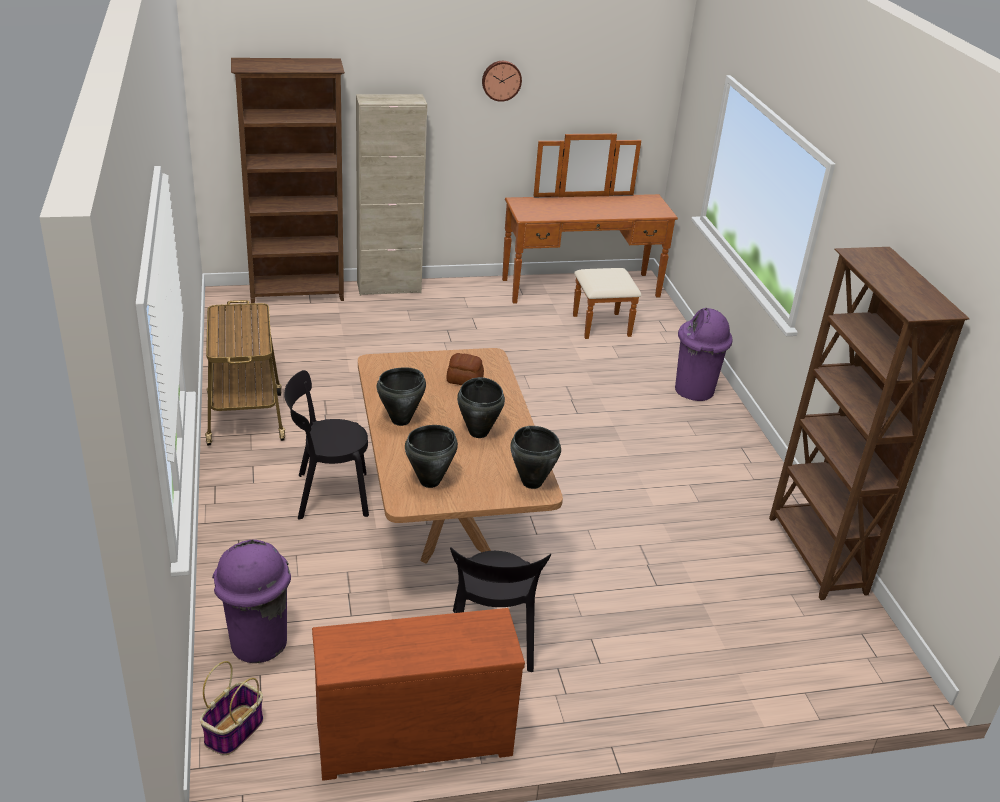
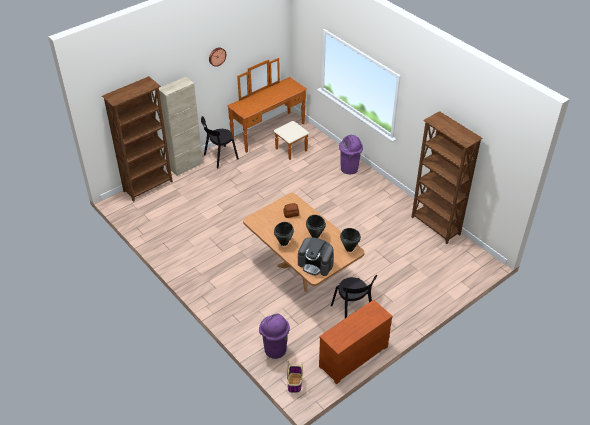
camera: 25 degrees left, 10 degrees up
(245, 417) = (184, 260): cart -> none
(328, 495) = (248, 280): black chair -> black chair (219, 157)
(430, 481) = (316, 264): black cooking pot -> coffee machine

